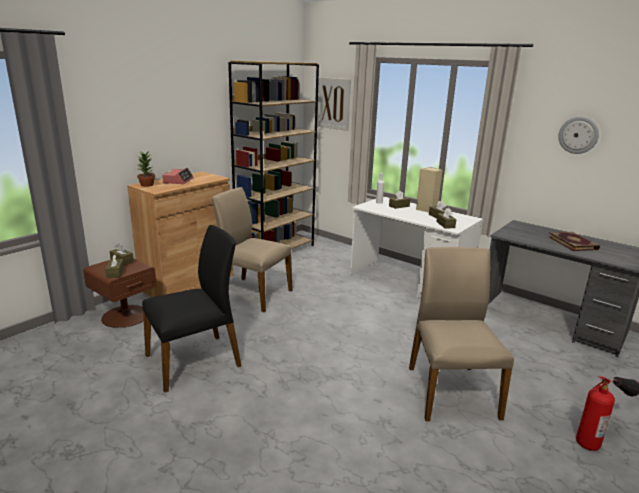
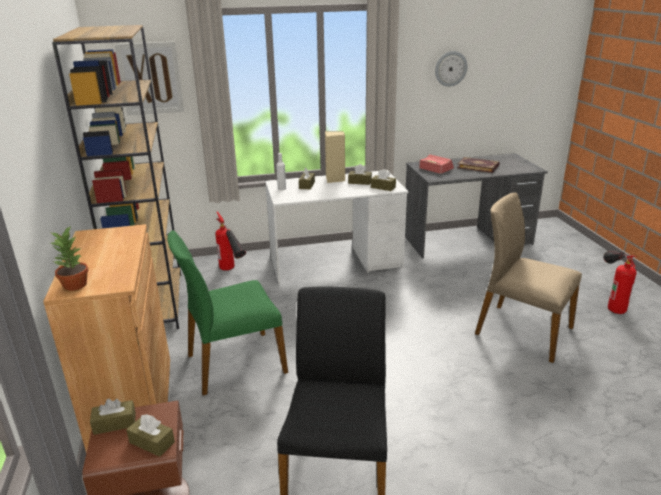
camera: 50 degrees left, 5 degrees up
(178, 180) = (96, 258): alarm clock -> alarm clock (436, 168)
(252, 293) = (234, 363): beige chair -> green chair
(339, 257) = (232, 272): none -> fire extinguisher

